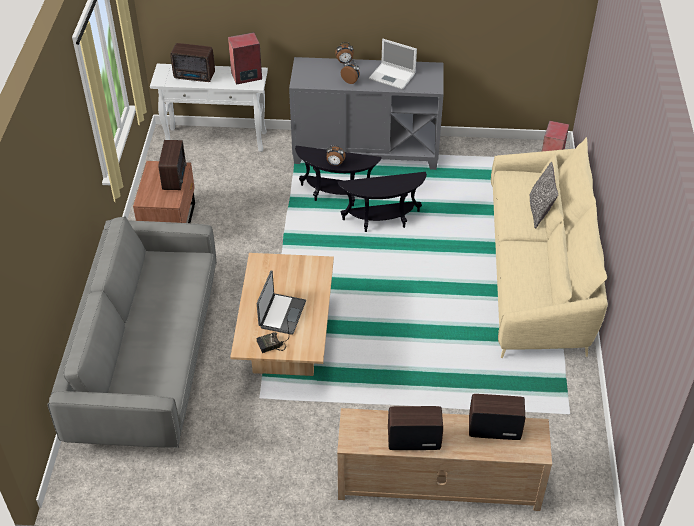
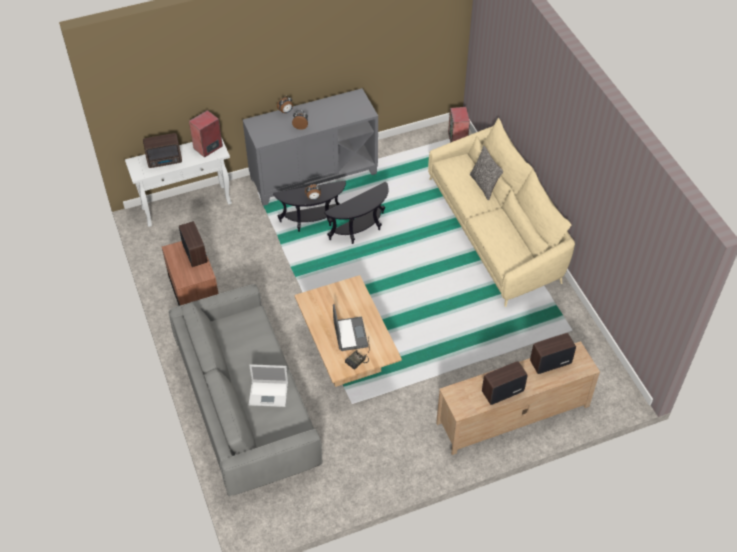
camera: 25 degrees left, 5 degrees up
(393, 76) = (331, 112): laptop -> laptop (269, 393)

